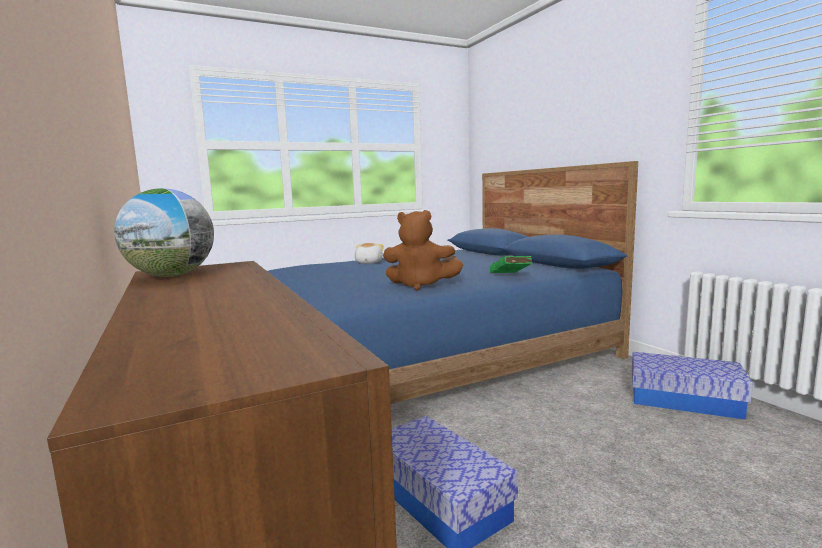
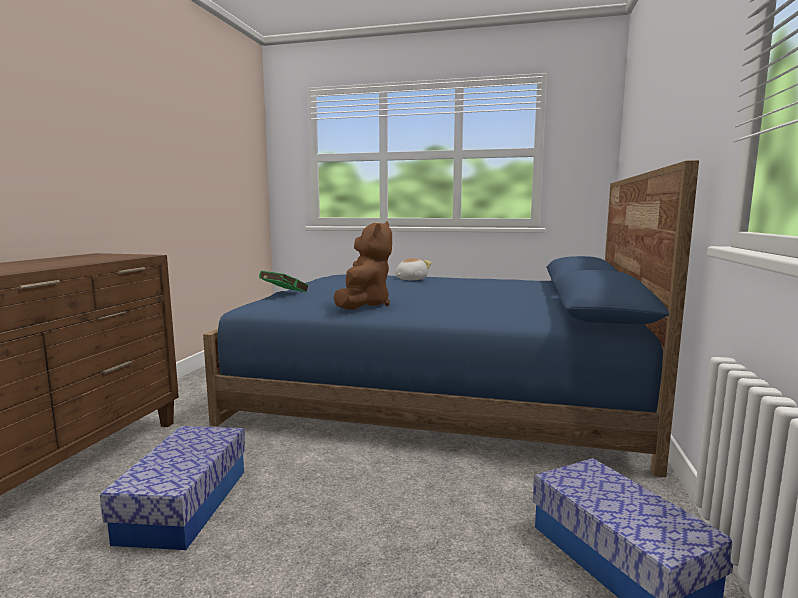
camera: 40 degrees right, 0 degrees up
(171, 276) = (77, 257): globe -> none
(420, 285) = (363, 305): brown plush toy -> brown plush toy turned 135 degrees counterclockwise
(510, 276) = (473, 314): green book -> green book (282, 294)

